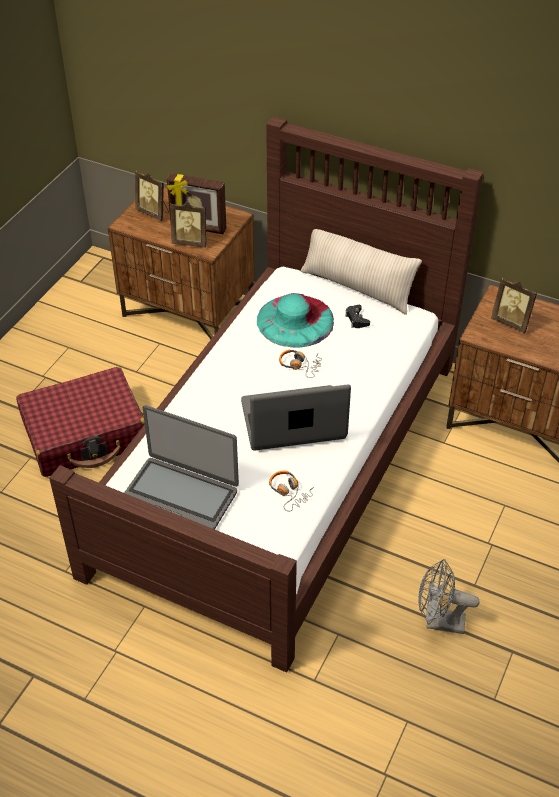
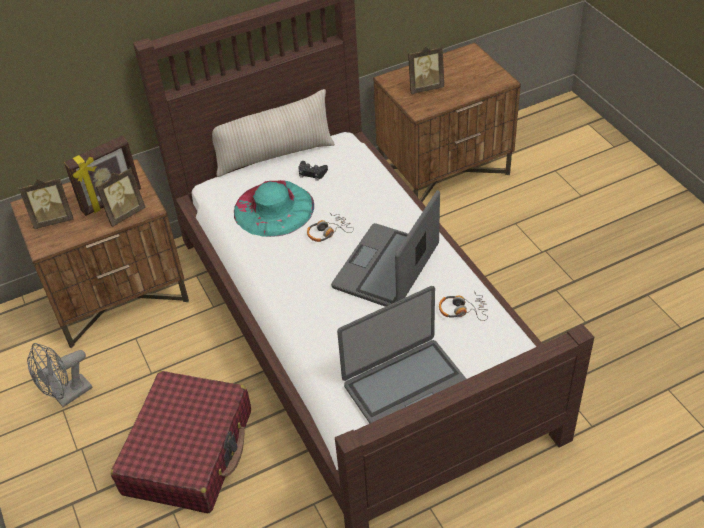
camera: 50 degrees left, 0 degrees up
(438, 622) = (592, 320): grey fan -> grey fan (67, 396)

